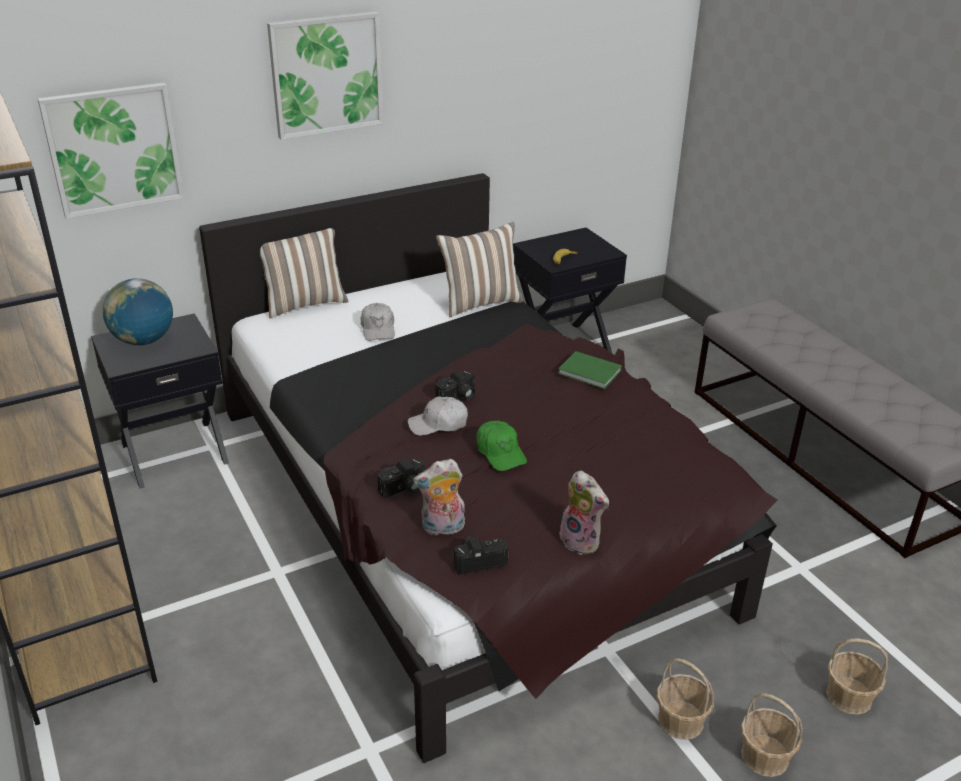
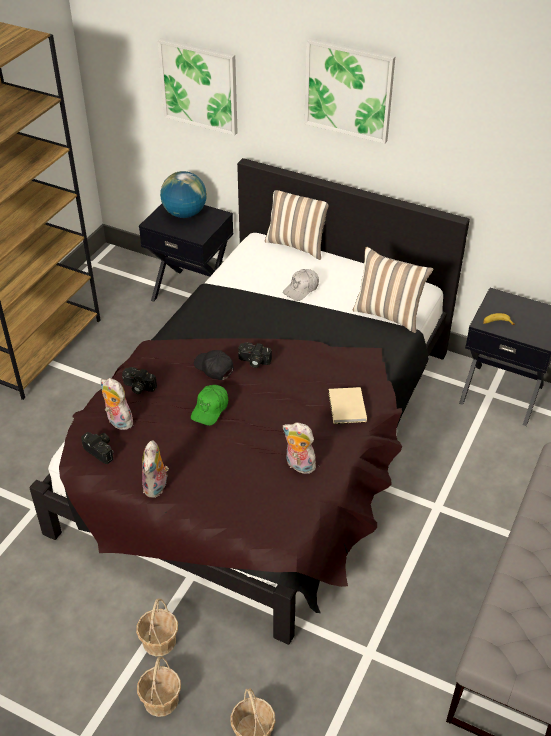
camera: 55 degrees right, 10 degrees up
(438, 424) = (214, 368): white cap -> black cap
(590, 373) = (346, 408): green book -> beige book
(640, 434) = (298, 466): none -> plush toy

